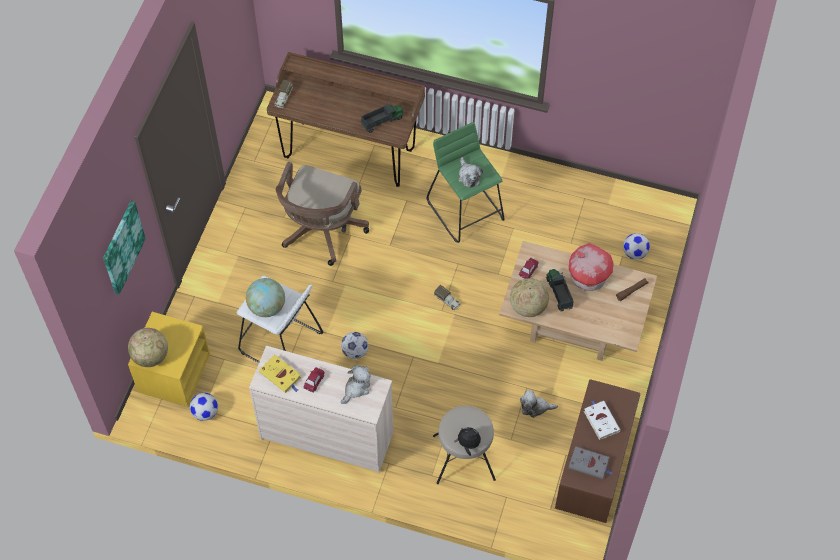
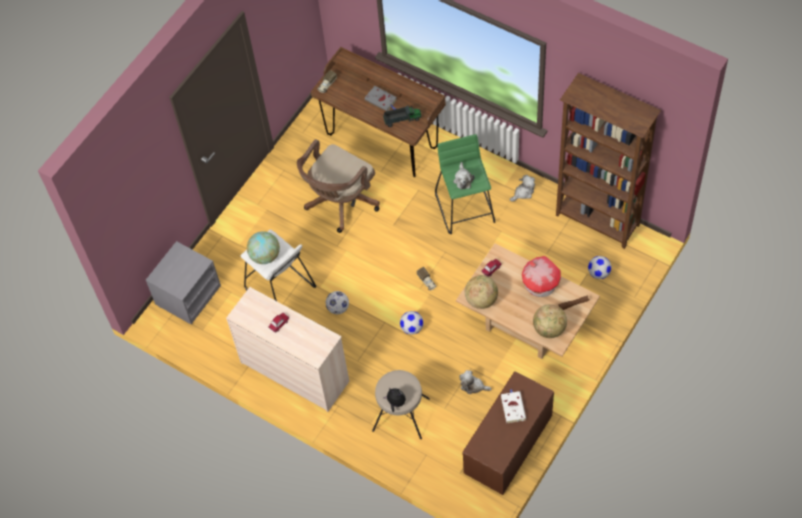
camera: 20 degrees right, 0 degrees up
(122, 247) = (148, 184): picture -> none
(151, 356) = (165, 277): globe -> globe (549, 329)
(173, 372) = (188, 294): yellow nightstand -> grey nightstand
(205, 412) = (203, 332): football -> football (412, 328)
(281, 375) = (254, 313): yellow book -> none
(356, 388) = (311, 336): plush toy -> plush toy (523, 192)
(558, 293) = (511, 293): toy truck -> none
(589, 464) = (492, 441): grey book -> grey book (381, 100)
(615, 196) = (597, 221): none -> brown bookcase

